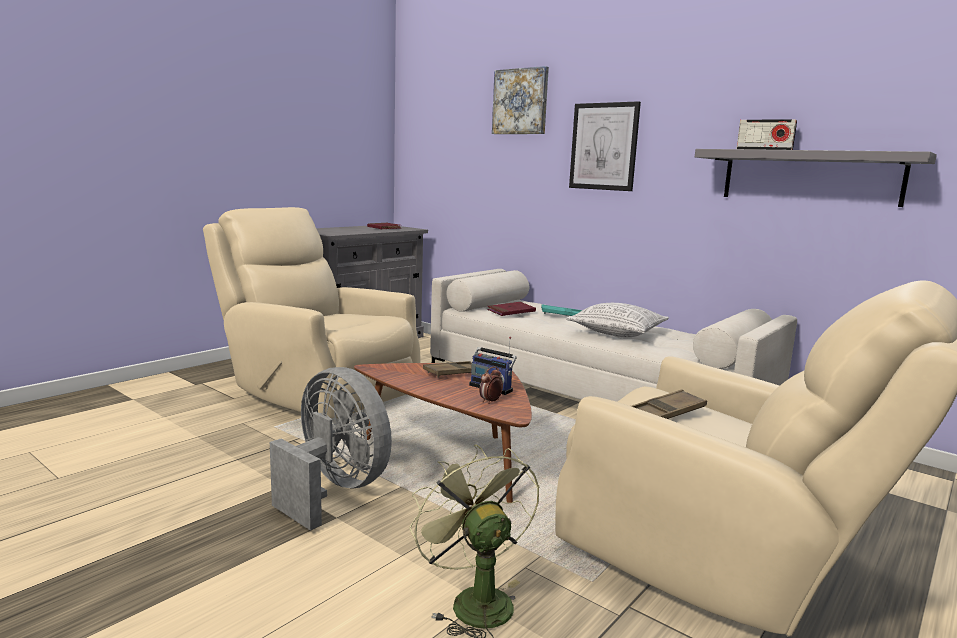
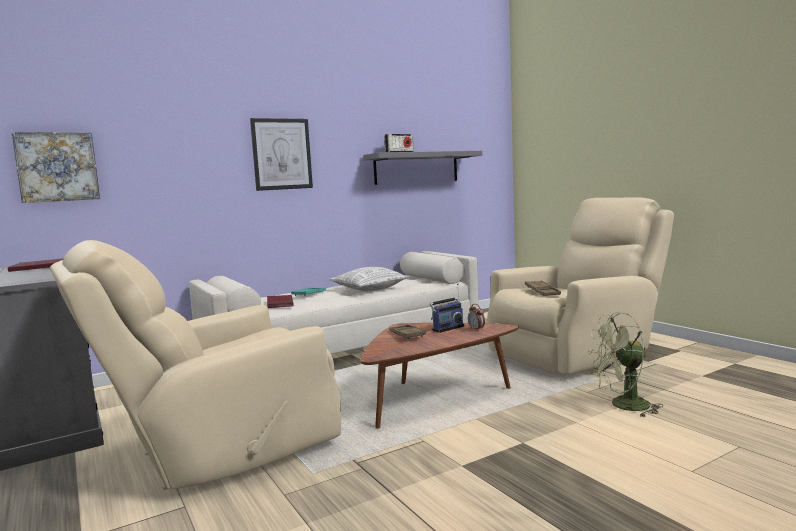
camera: 70 degrees left, 5 degrees down
(334, 490) = (476, 443): grey fan -> none
(520, 101) = (186, 113): picture -> picture (57, 167)

